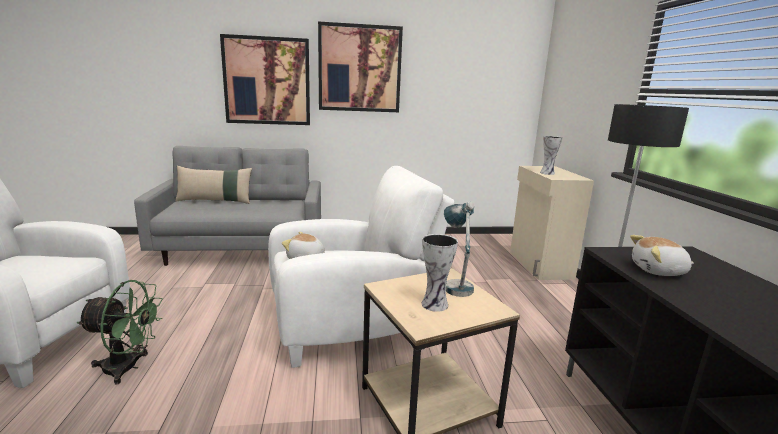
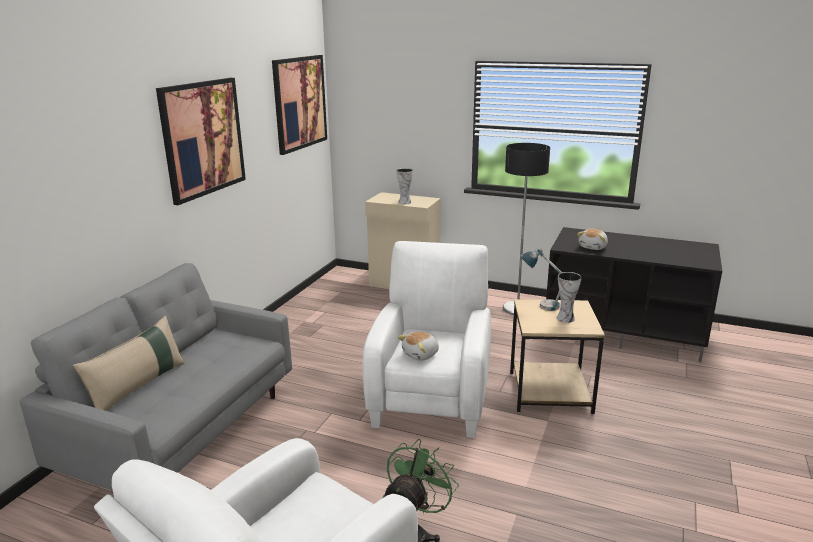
camera: 60 degrees left, 5 degrees up
(267, 81) = (113, 187): picture -> picture (300, 103)

